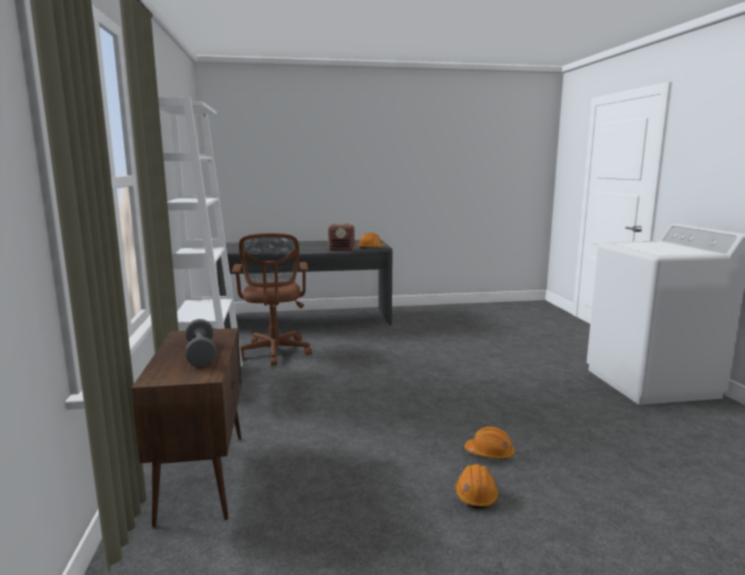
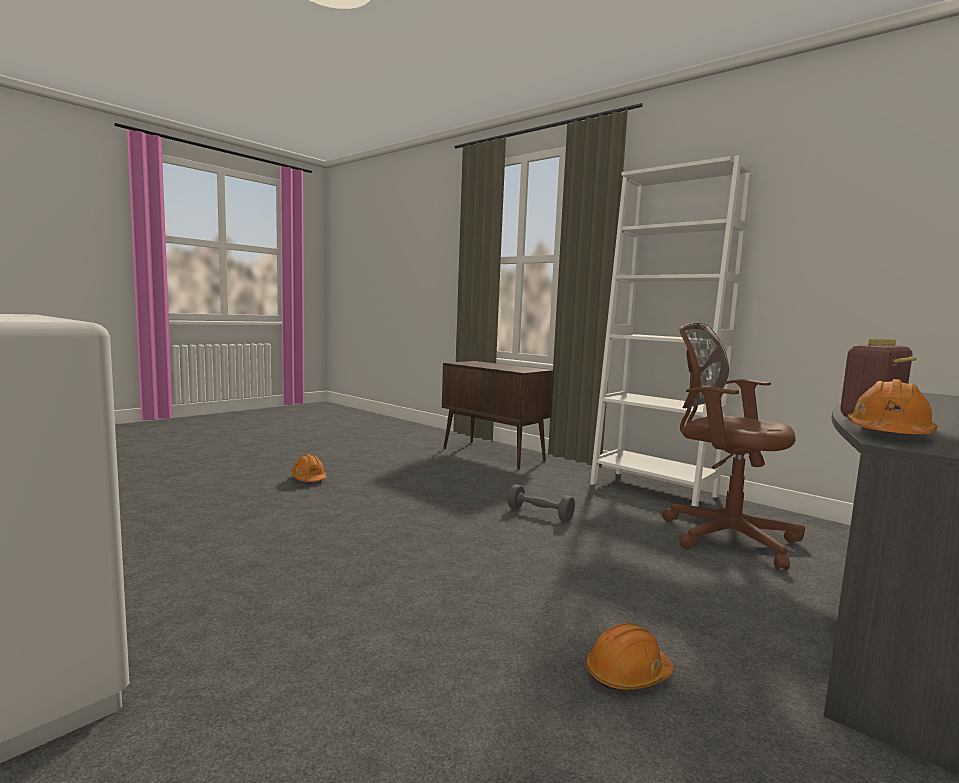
camera: 140 degrees right, 5 degrees down
(201, 354) = (489, 366): grey dumbbell -> grey dumbbell (540, 514)
(490, 453) = (310, 501): orange hard hat -> orange hard hat (627, 674)

